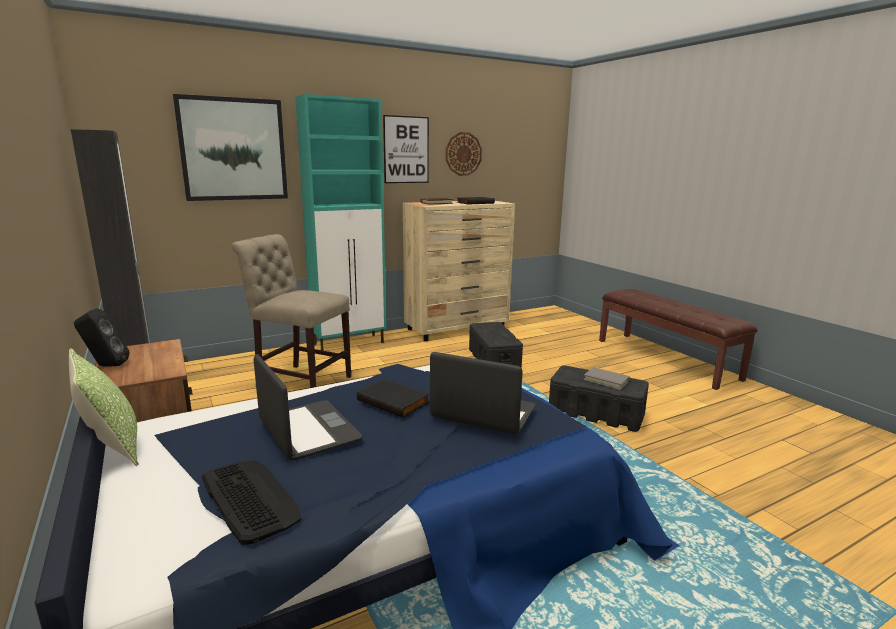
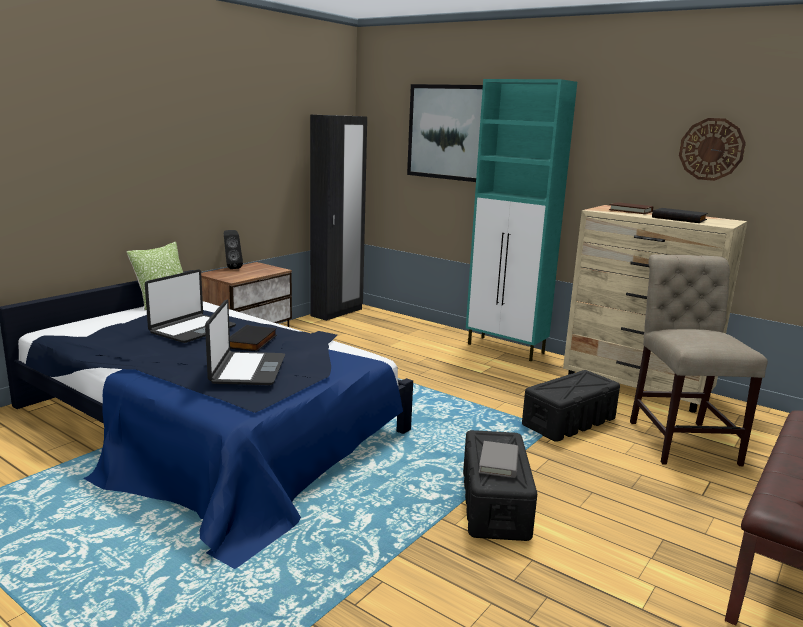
camera: 65 degrees right, 0 degrees up
(249, 499) = (107, 333): keyboard -> none
(300, 380) = (402, 351): beige chair -> beige chair (680, 439)
(406, 150) = (622, 139): picture -> none

